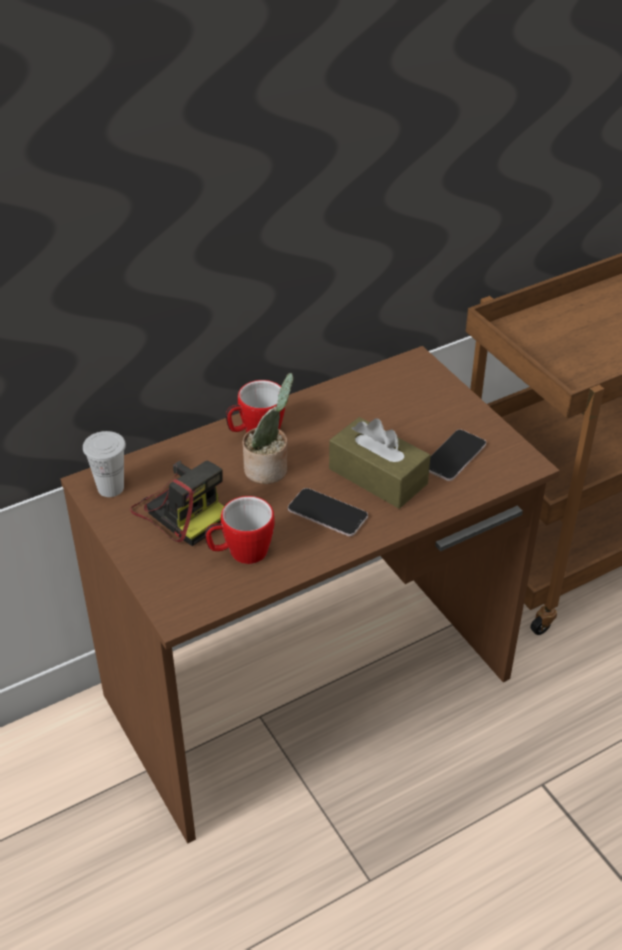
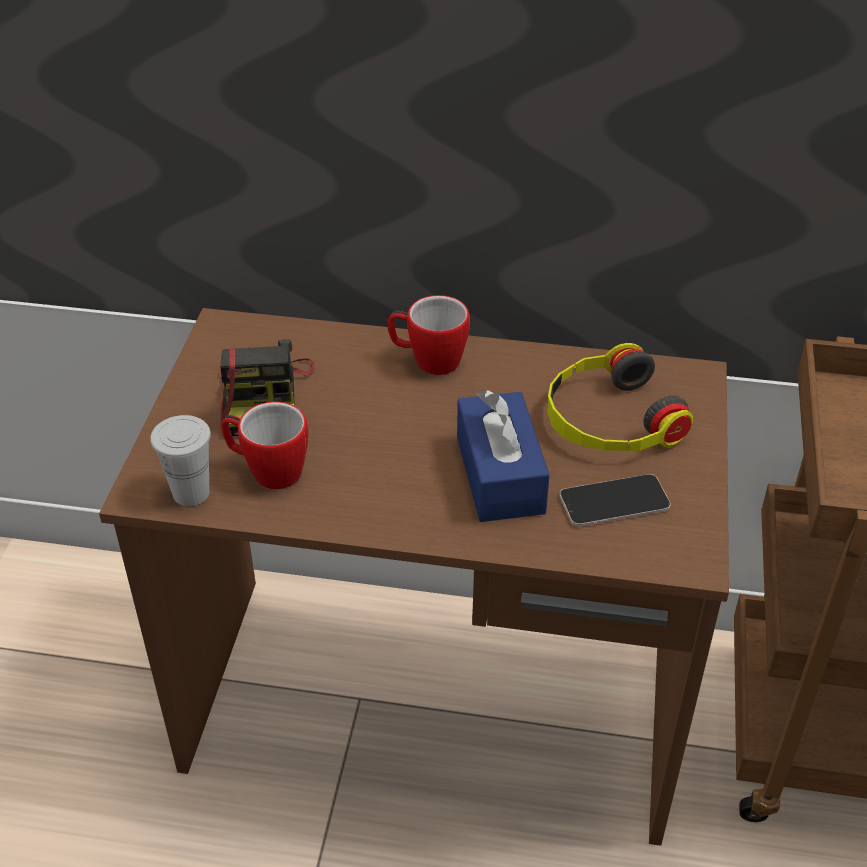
camera: 40 degrees right, 0 degrees up
(110, 488) = (231, 340): white cup -> white cup (191, 493)
(269, 469) = (396, 404): potted plant -> none
(327, 513) = (400, 482): phone -> none
(378, 476) = (500, 474): brown tissue box -> blue tissue box
(400, 412) = (610, 419): none -> headphones

